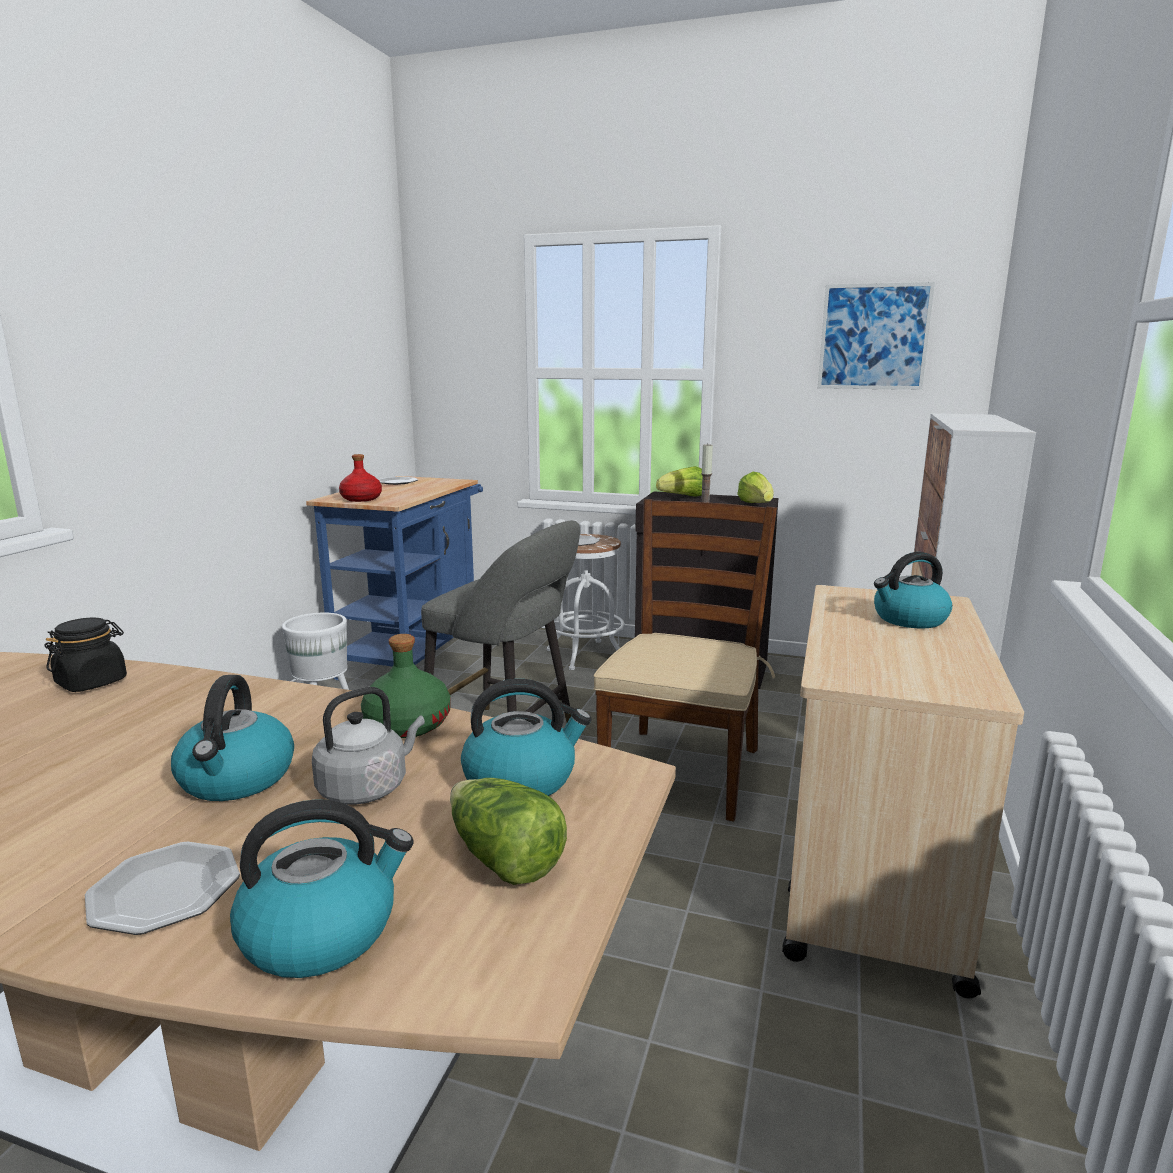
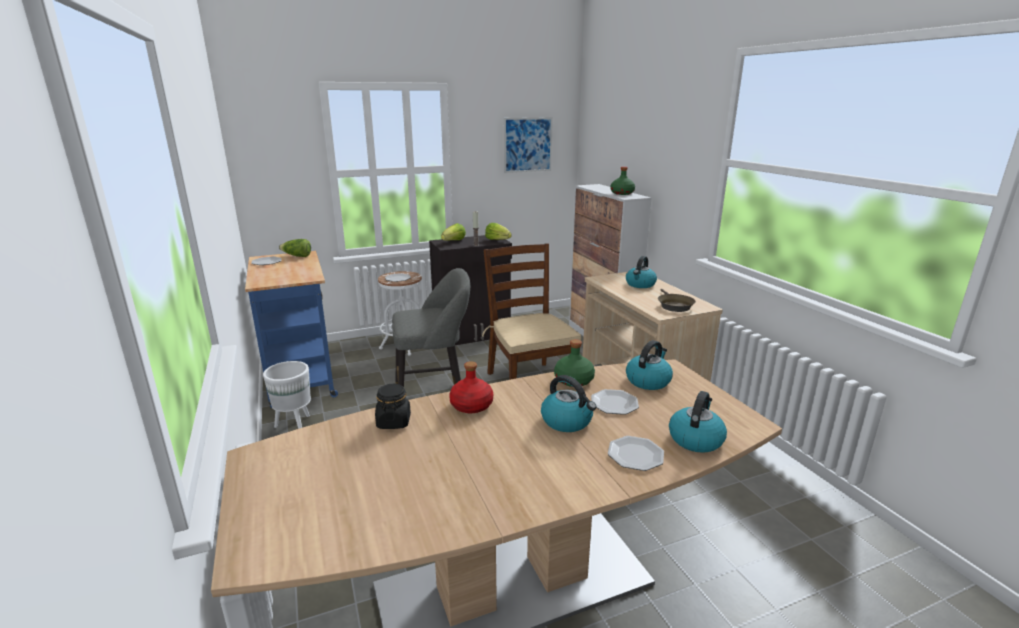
camera: 40 degrees left, 5 degrees up
(362, 499) = (282, 279): red bottle -> red bottle (472, 405)
(367, 788) = (614, 403): grey kettle -> plate
(503, 858) = (692, 402): lettuce -> lettuce (297, 256)
(900, 671) = (674, 305): none -> brown frying pan
(986, 424) = (622, 193): none -> green bottle

